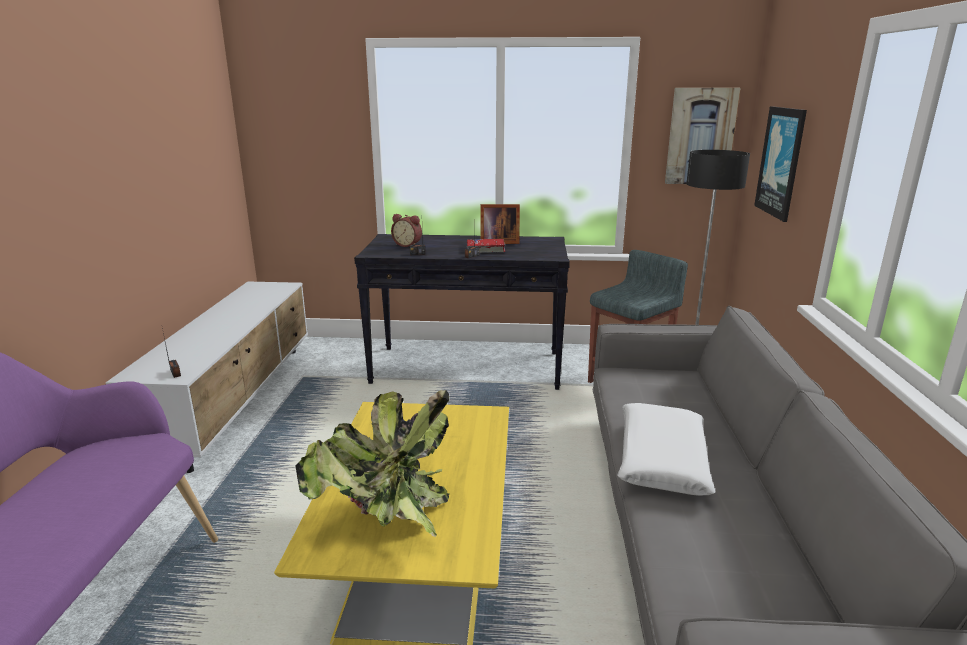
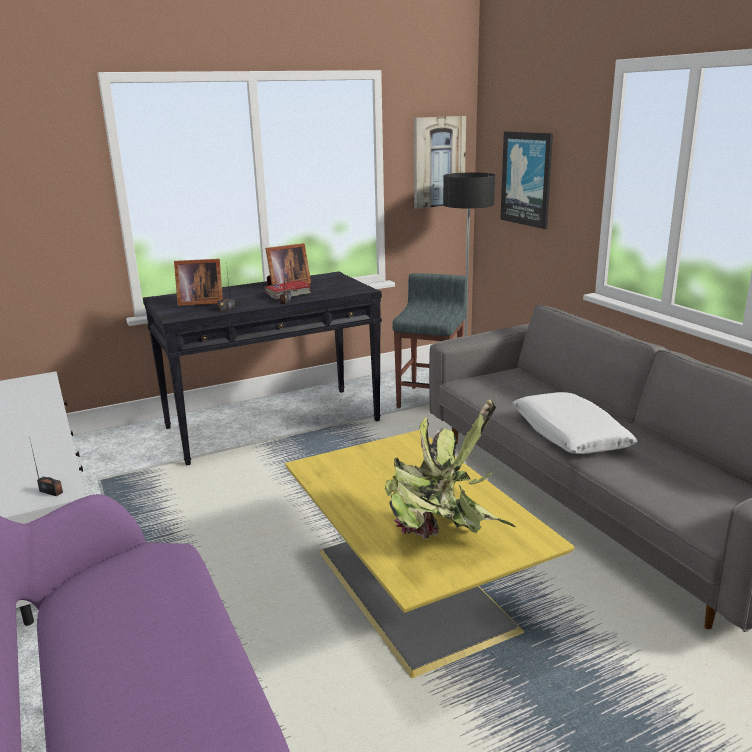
camera: 30 degrees left, 0 degrees up
(408, 245) = (199, 302): alarm clock -> picture frame

